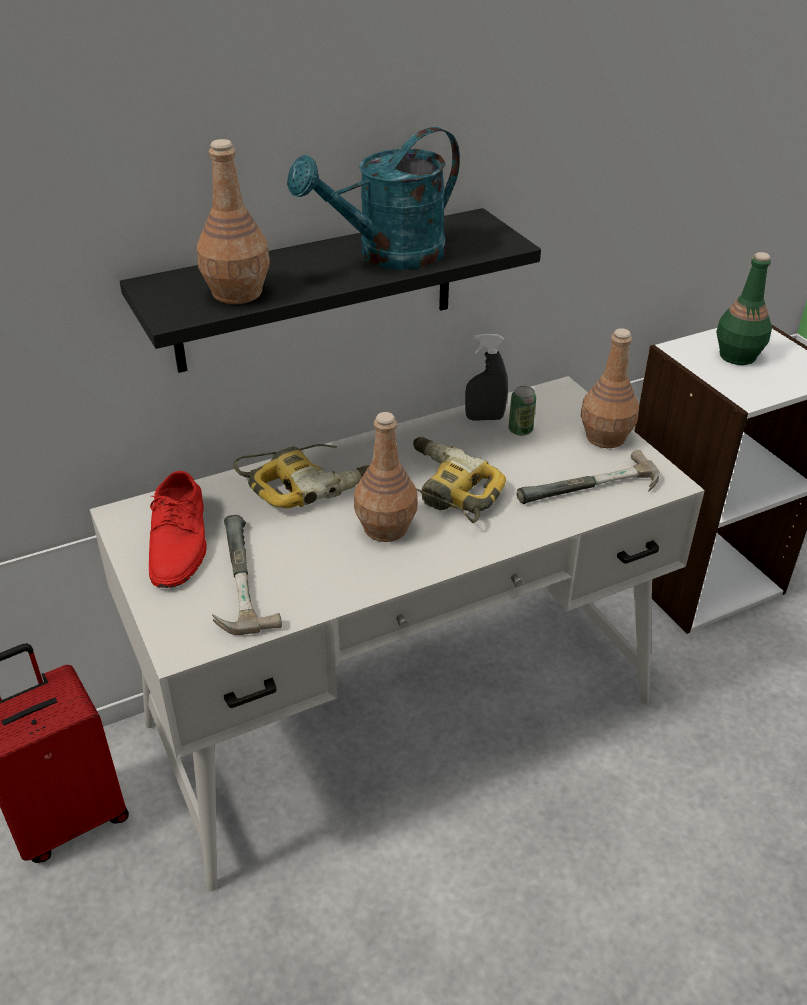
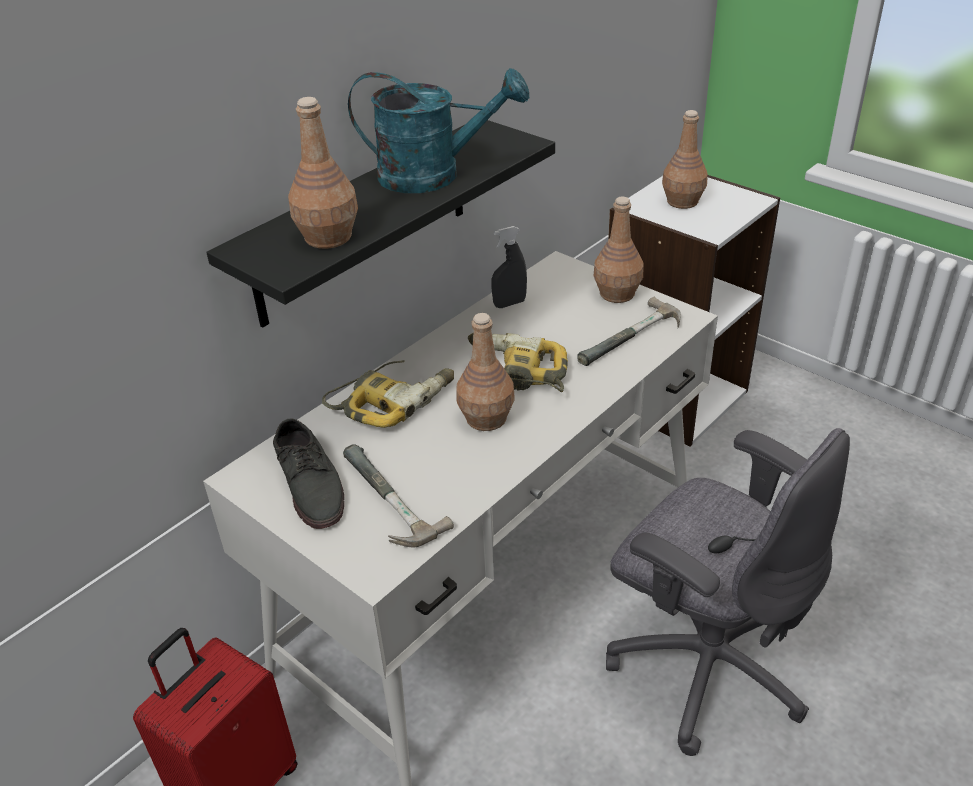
camera: 20 degrees left, 0 degrees up
(180, 542) = (311, 484): red shoe -> grey shoe
(388, 256) = (434, 175): turquoise watering can -> turquoise watering can turned 120 degrees counterclockwise
(520, 430) = (545, 306): can -> none
(579, 873) = (705, 665): none -> grey office chair
(737, 356) = (682, 202): green bottle -> brown bottle

